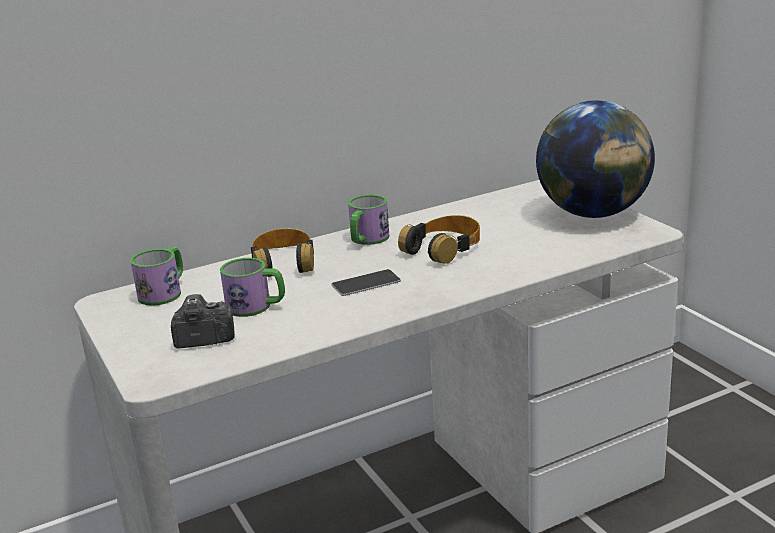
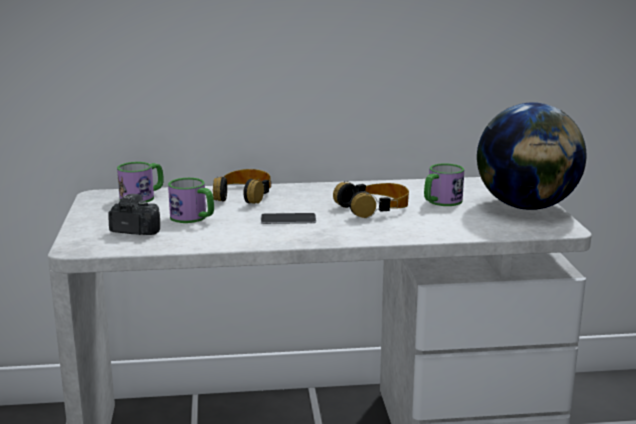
camera: 20 degrees right, 5 degrees down
(366, 240) = (321, 191): mug -> mug (440, 202)

